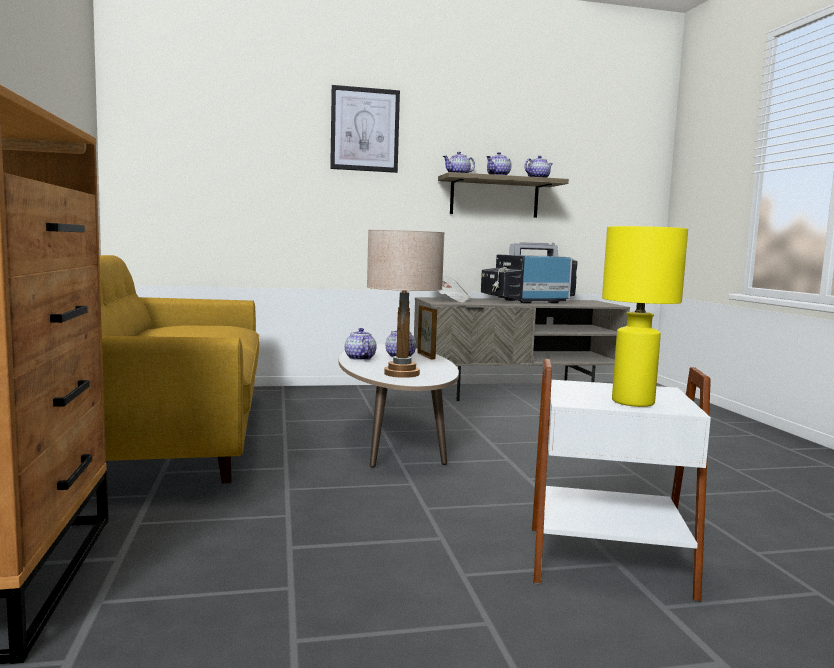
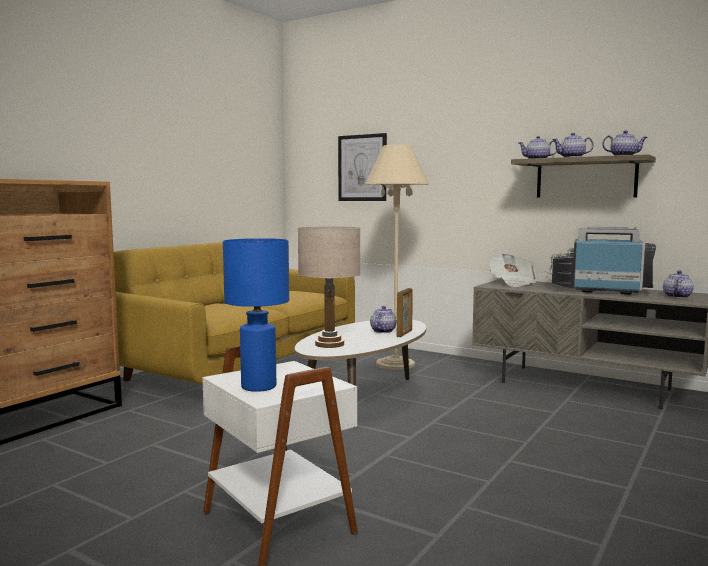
camera: 45 degrees right, 0 degrees up
(330, 402) = (395, 364): none -> beige floor lamp
(359, 358) = (348, 328): teapot -> teapot (676, 296)
(364, 129) = (458, 125): picture -> picture (362, 168)
(632, 402) = (259, 386): yellow table lamp -> blue table lamp

